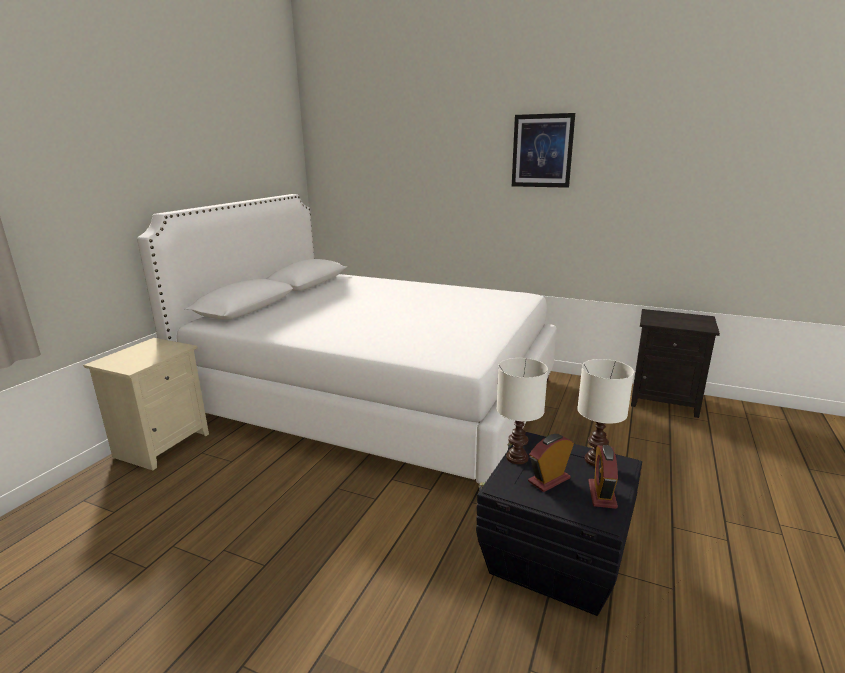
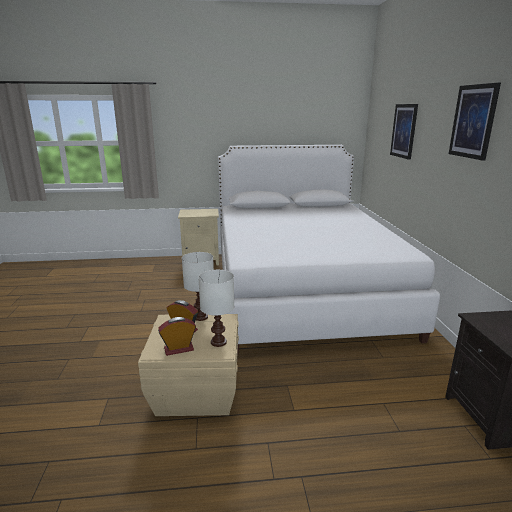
camera: 60 degrees right, 0 degrees up
(410, 167) = (404, 131): none -> picture
(553, 557) = (195, 390): black storage box -> beige storage box

